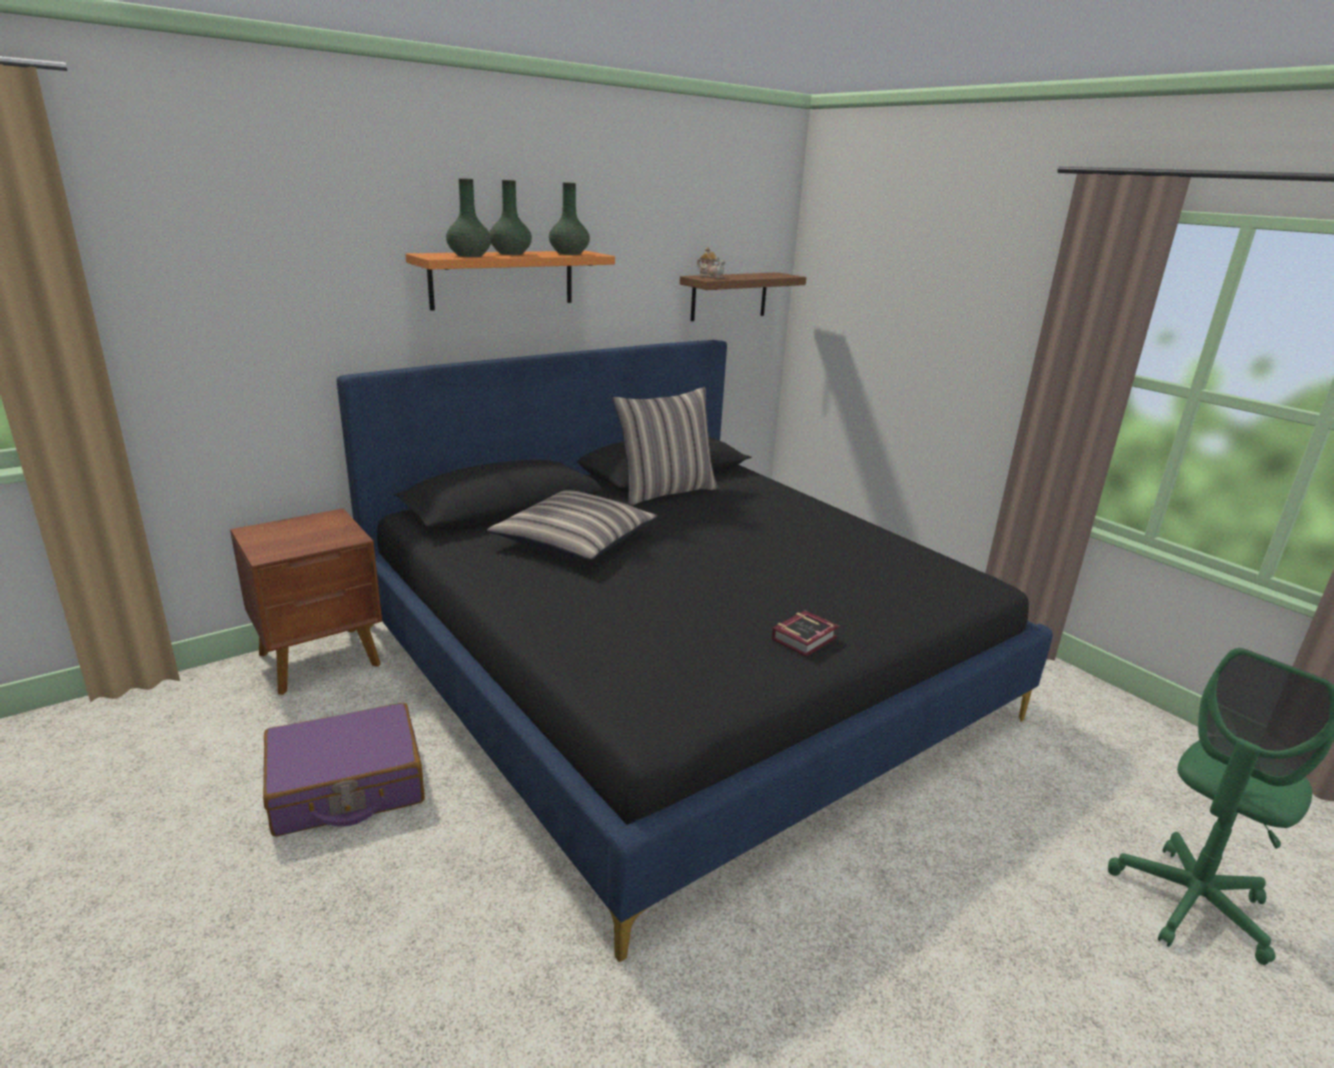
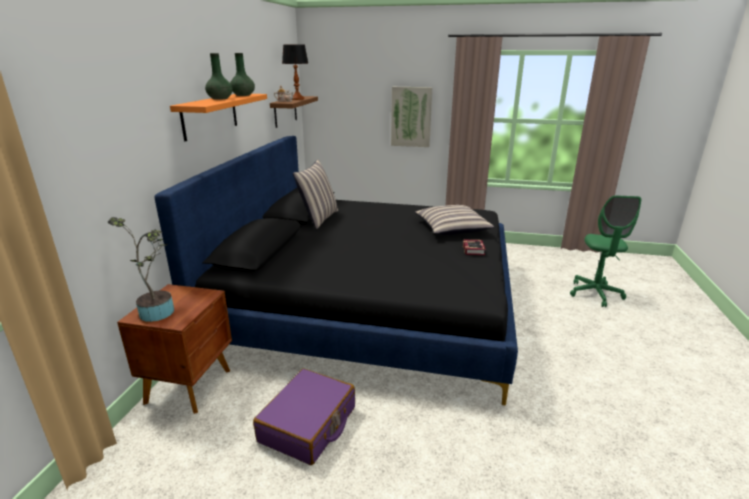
camera: 40 degrees left, 0 degrees up
(278, 533) = (158, 310): none -> potted plant
(470, 255) = (211, 102): green vase -> none
(575, 540) = (324, 251): pillow -> pillow (452, 228)
(749, 276) = (297, 99): none -> table lamp
(965, 344) = (411, 117): none -> picture

